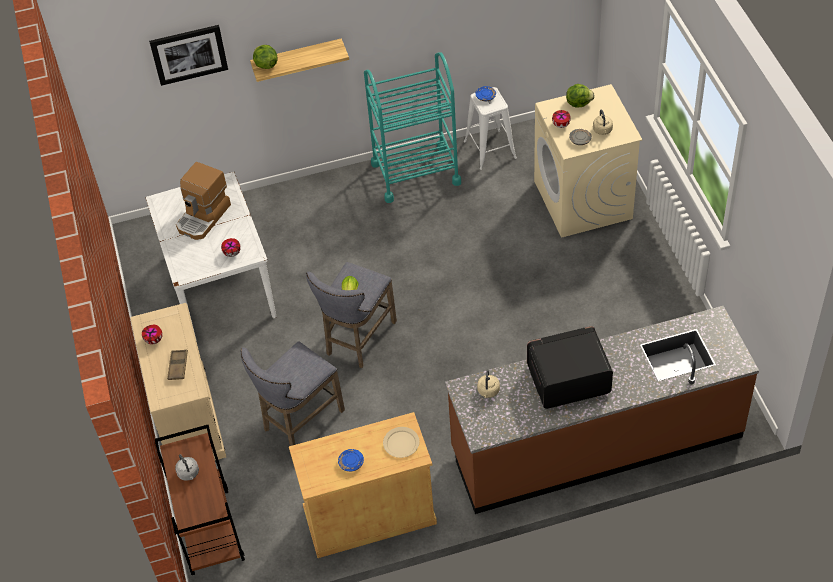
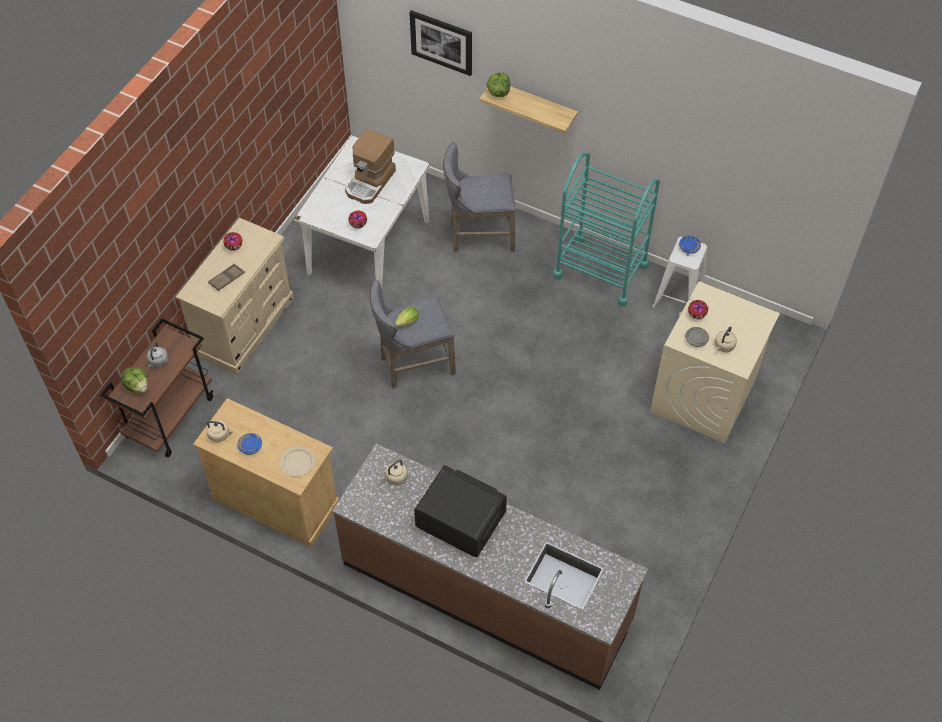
camera: 40 degrees right, 5 degrees up
(204, 217) = (370, 182): coffee machine -> coffee machine turned 45 degrees counterclockwise
(299, 421) = (308, 391): grey stool -> grey stool (478, 236)
(317, 475) = (220, 435): none -> beige kettle
(578, 103) = (733, 308): lettuce -> lettuce (137, 386)

